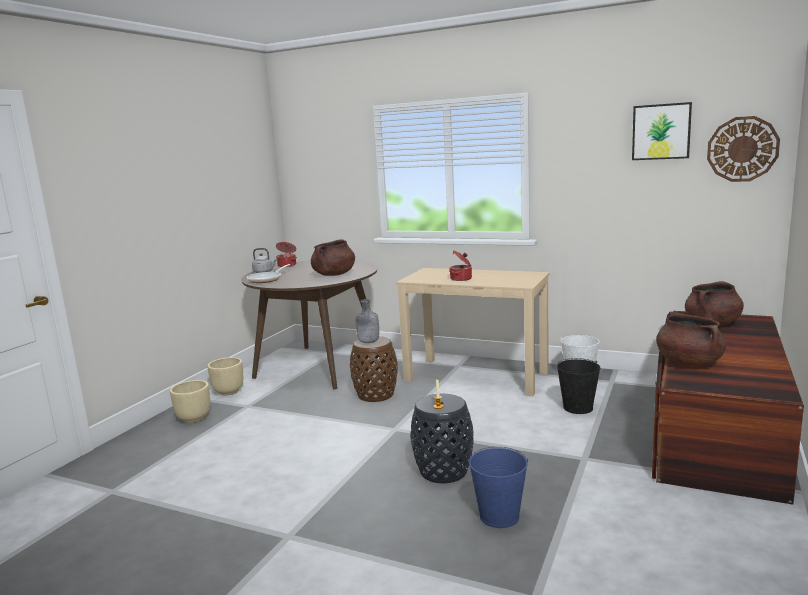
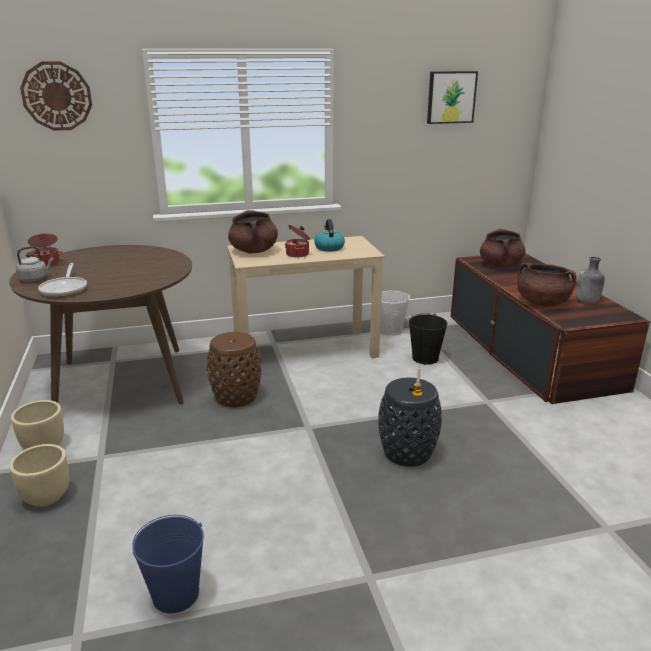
camera: 40 degrees left, 10 degrees up
(334, 274) = (147, 269): brown cooking pot -> brown cooking pot (254, 251)
(368, 342) = (230, 342): grey bottle -> grey bottle (587, 301)
(497, 277) = (329, 247): none -> kettle
(499, 516) = (500, 474): blue bucket -> blue bucket (176, 594)
(742, 149) = (508, 115): wall clock -> wall clock (57, 96)

